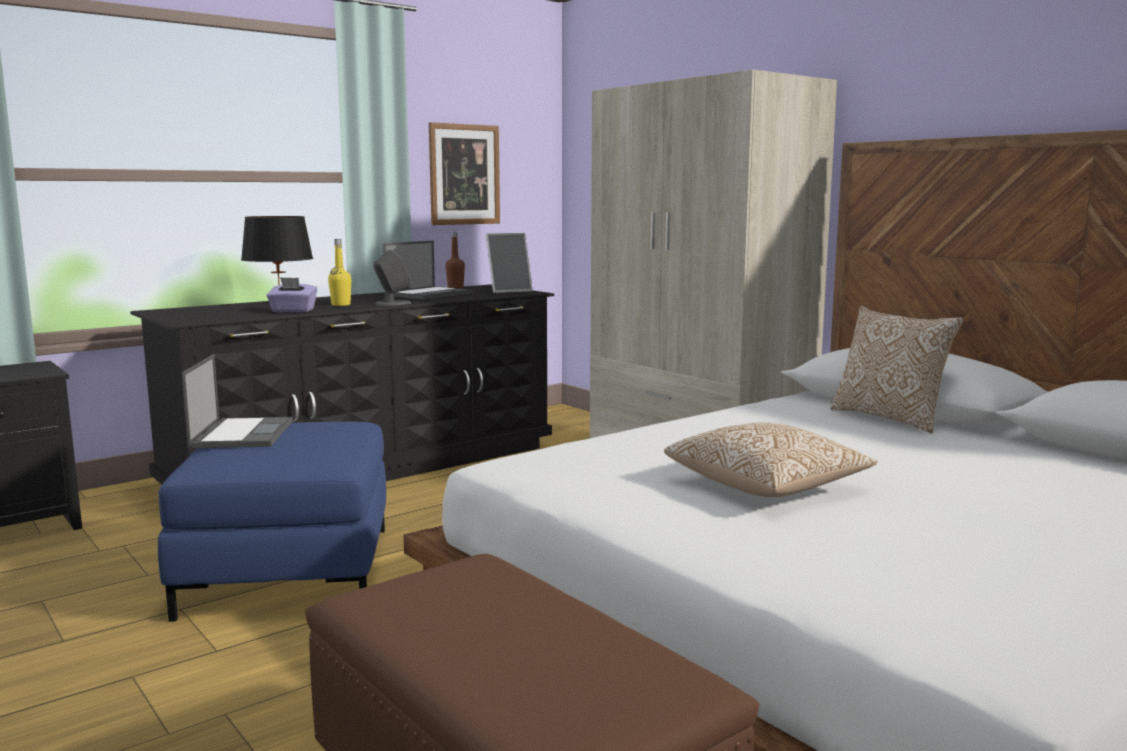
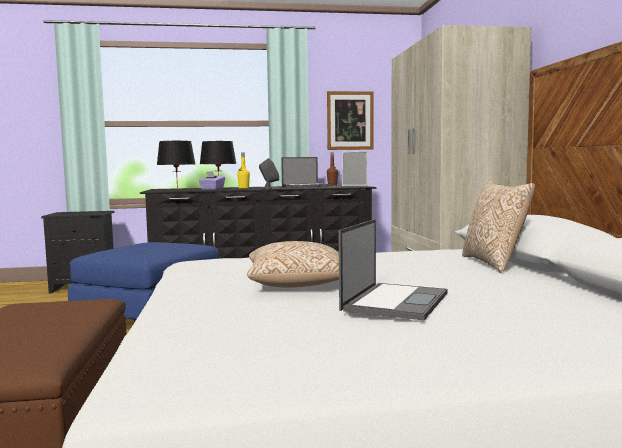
camera: 30 degrees right, 5 degrees down
(212, 312) = (177, 189): none -> black table lamp
(242, 433) = (140, 244): laptop -> laptop (395, 301)

